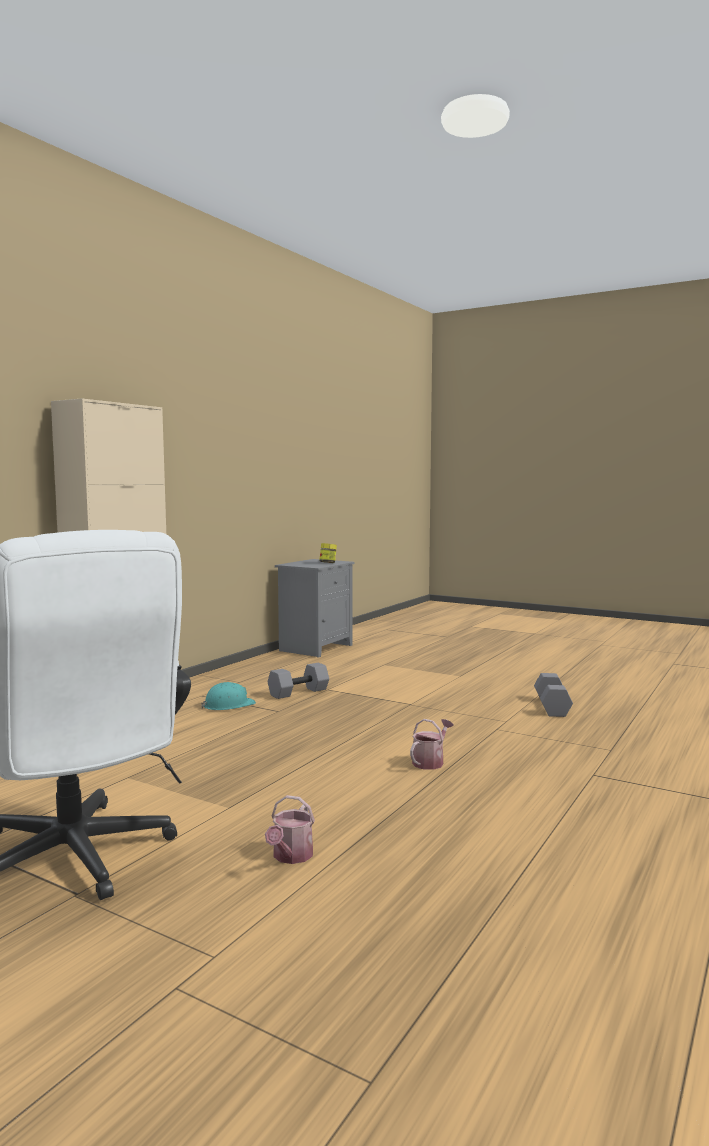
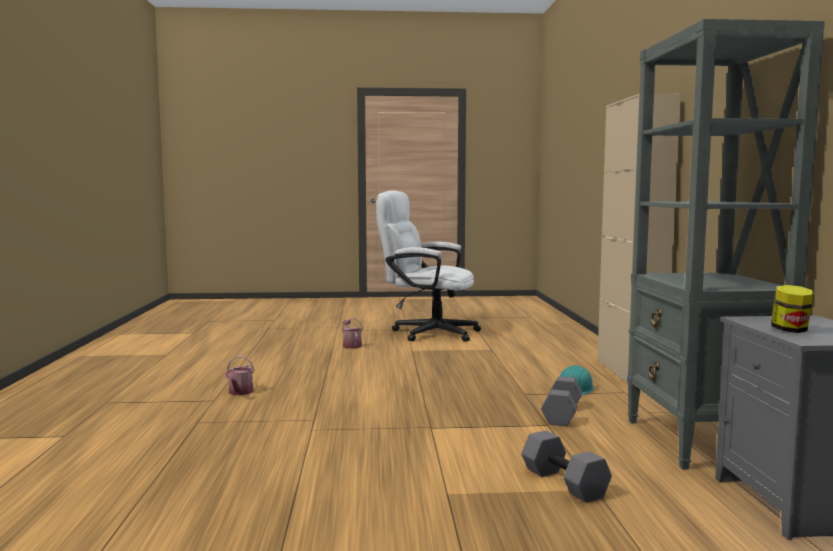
camera: 145 degrees right, 0 degrees up
(272, 666) = (701, 442): none -> grey bookcase
(430, 762) = (339, 385): watering can -> watering can (240, 393)
(553, 707) = (269, 461): grey dumbbell -> grey dumbbell (562, 483)

